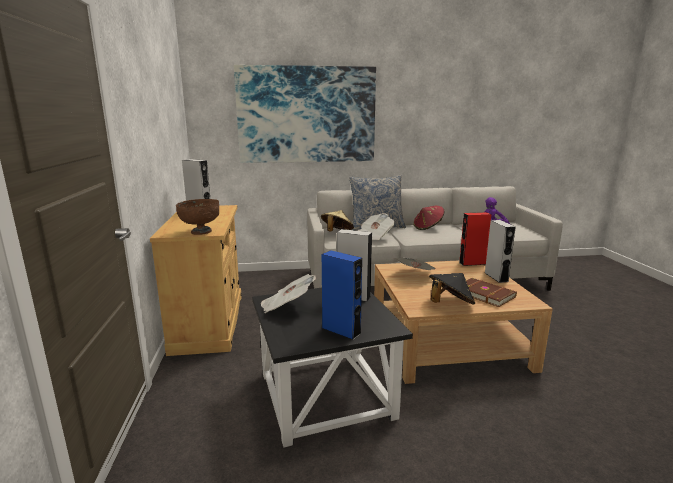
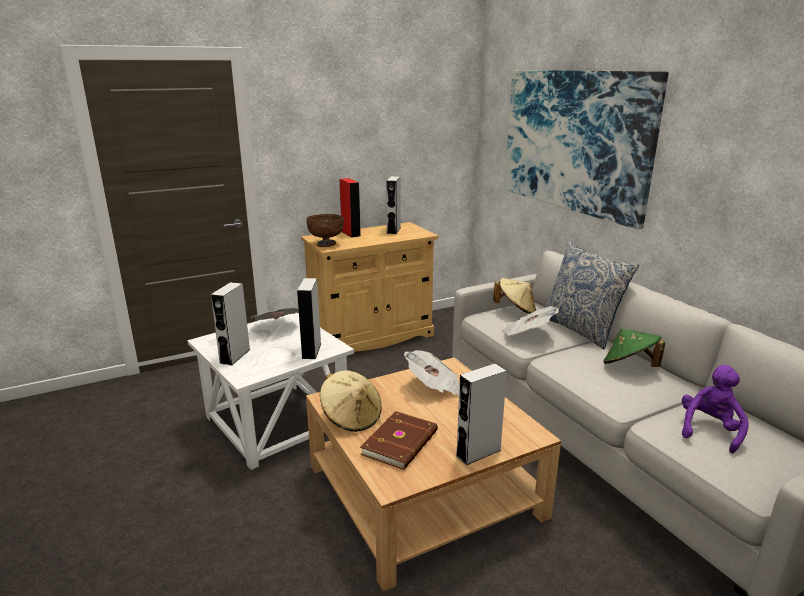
camera: 70 degrees right, 5 degrees up
(327, 394) = (279, 422): black side table -> white side table
(341, 331) = (235, 356): blue speaker -> grey speaker
(428, 227) = (629, 366): red hat -> green hat
(450, 304) = (351, 418): black hat -> beige hat
(472, 263) = (525, 429): red speaker -> red speaker (350, 233)

